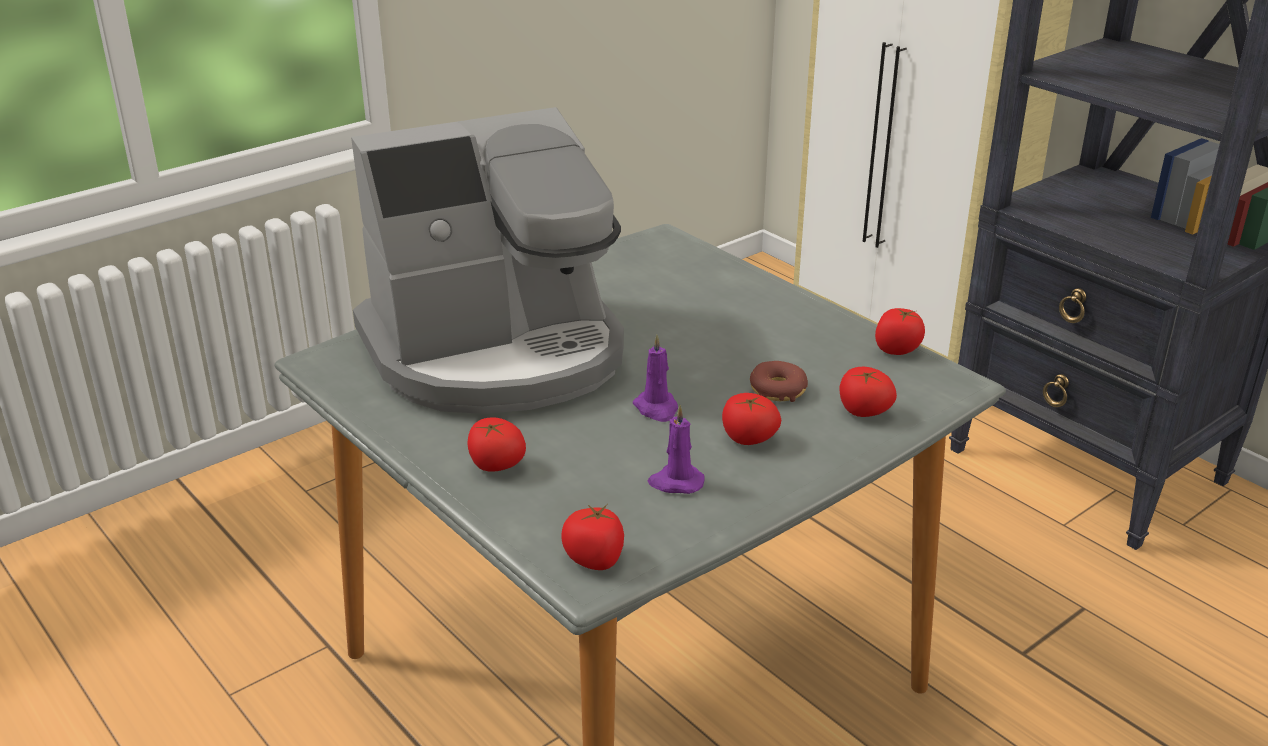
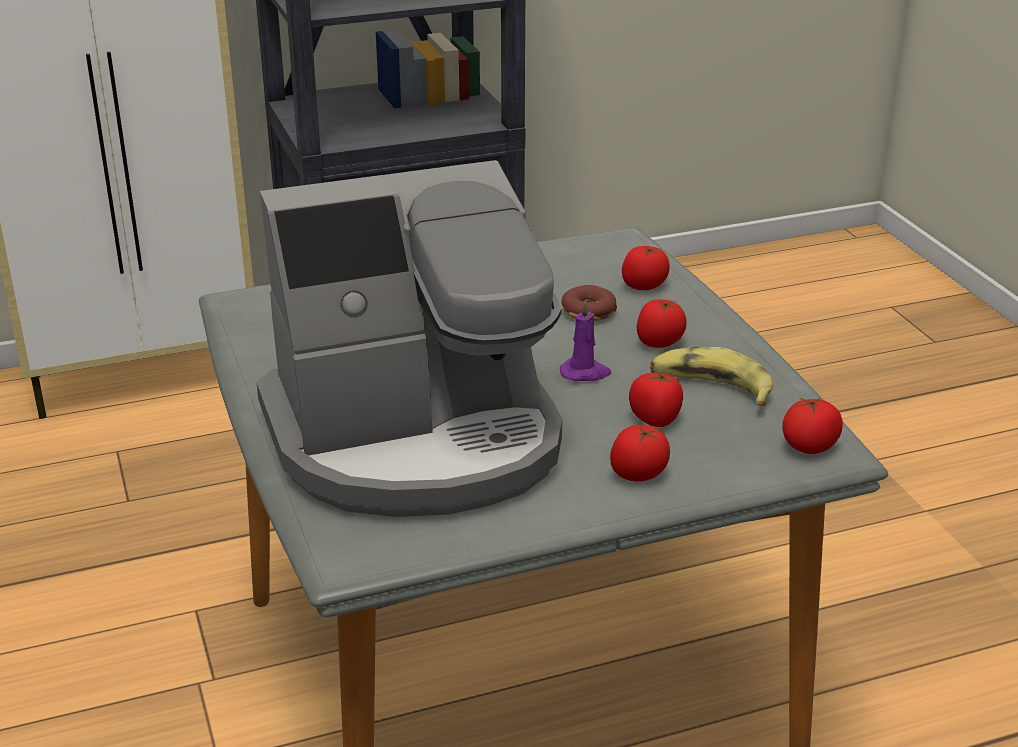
camera: 70 degrees left, 0 degrees up
(497, 353) = (417, 439): coffee machine -> coffee machine turned 75 degrees clockwise
(675, 482) = (710, 388): purple candle -> banana
(897, 349) = (555, 248): tomato -> tomato (655, 418)

